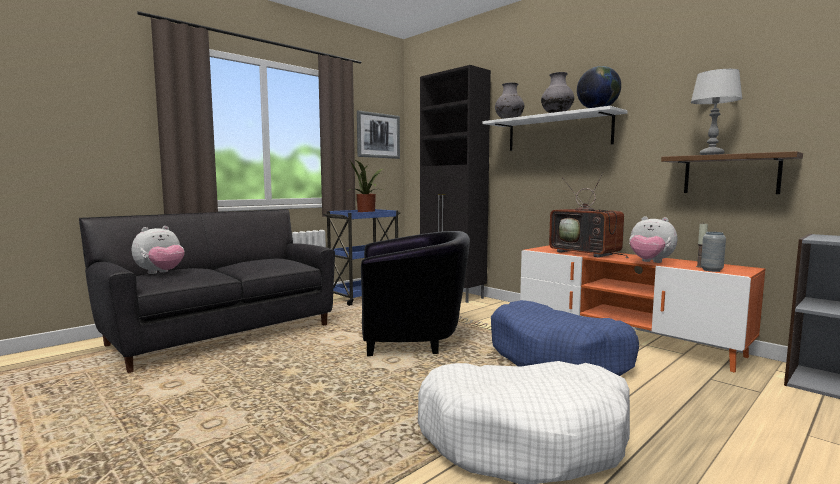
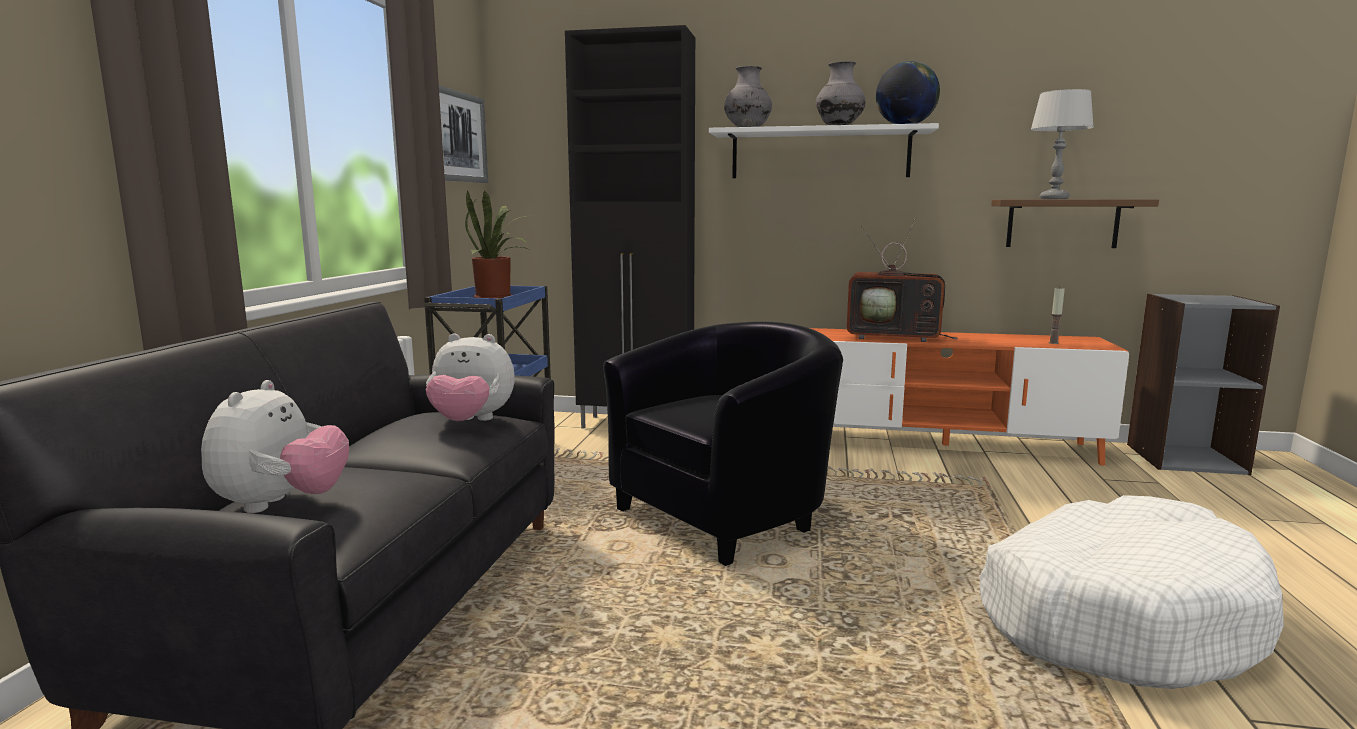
camera: 35 degrees left, 5 degrees up
(559, 357) = (942, 492): blue dog bed -> none
(650, 262) = (996, 343): plush toy -> plush toy (471, 422)
(711, 270) = (1077, 346): grey vase -> none

